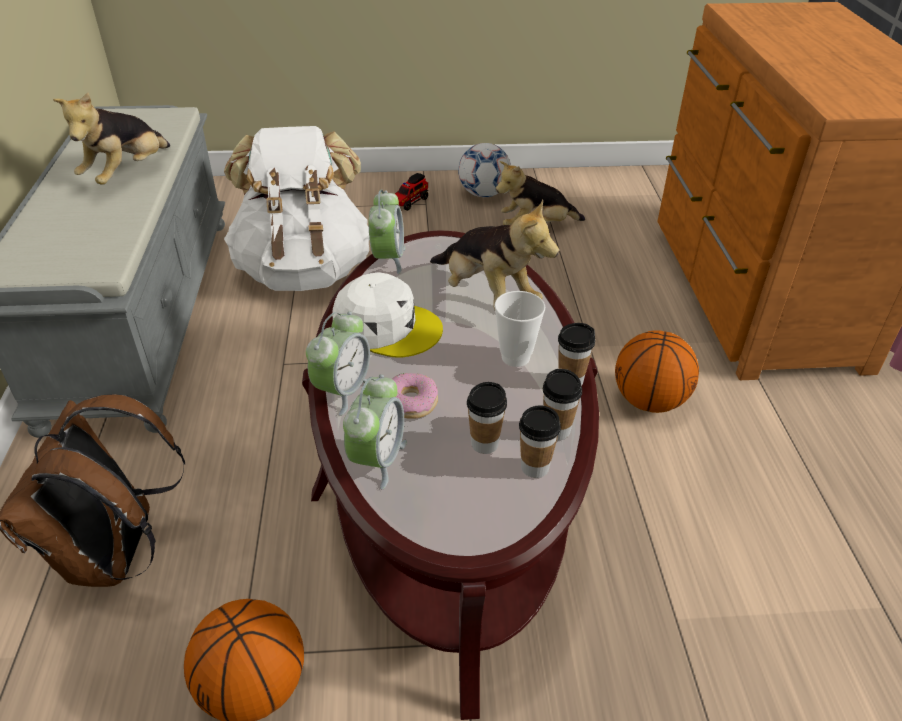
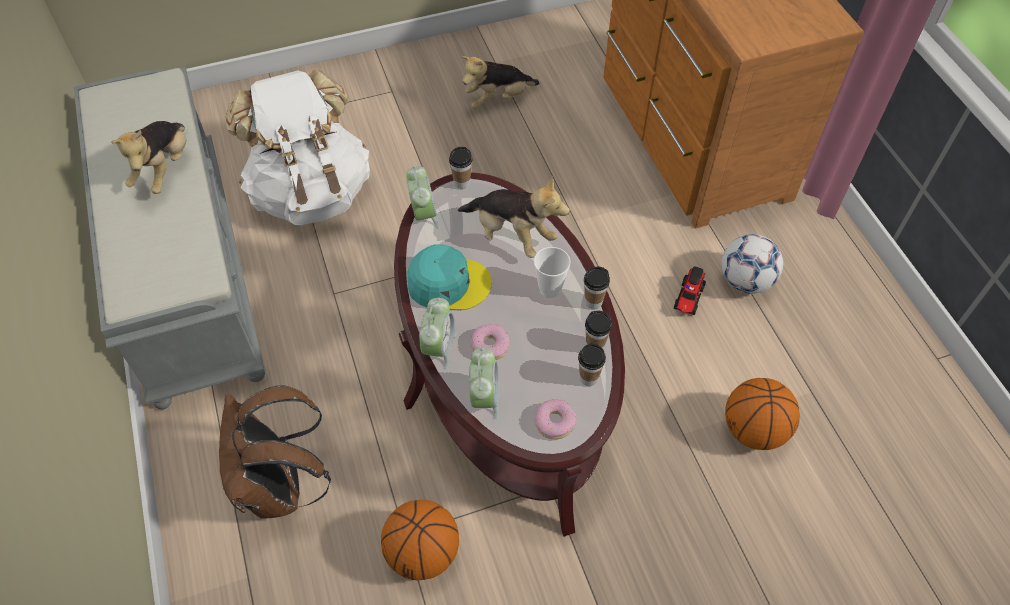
camera: 15 degrees left, 15 degrees up
(386, 327) = (448, 283): white cap -> turquoise cap
(409, 202) = (376, 92): toy truck -> toy truck (688, 299)
(465, 512) = (555, 422): none -> donut
(483, 194) = (441, 68): football -> football (745, 281)
(484, 444) = (551, 367): cup -> cup (462, 183)
(649, 401) = (632, 263): basketball -> basketball (754, 430)

